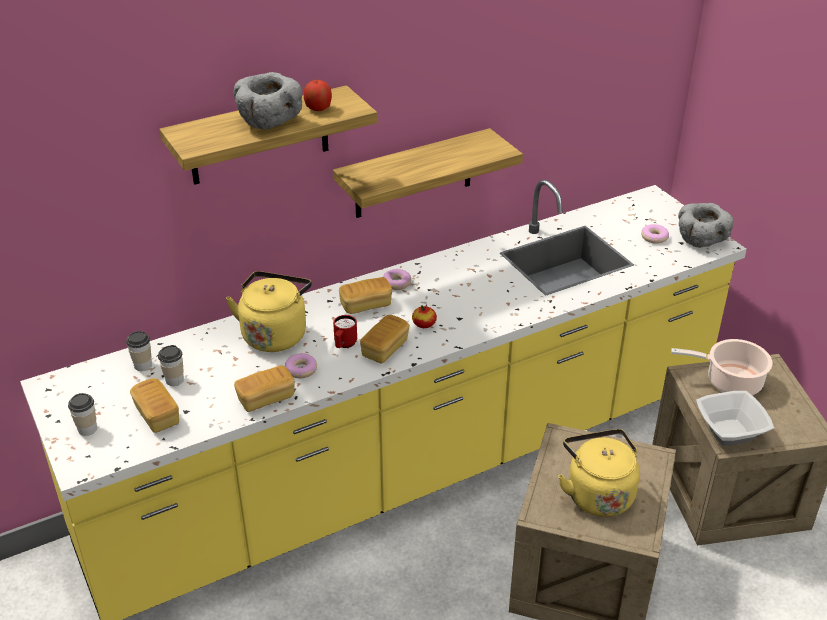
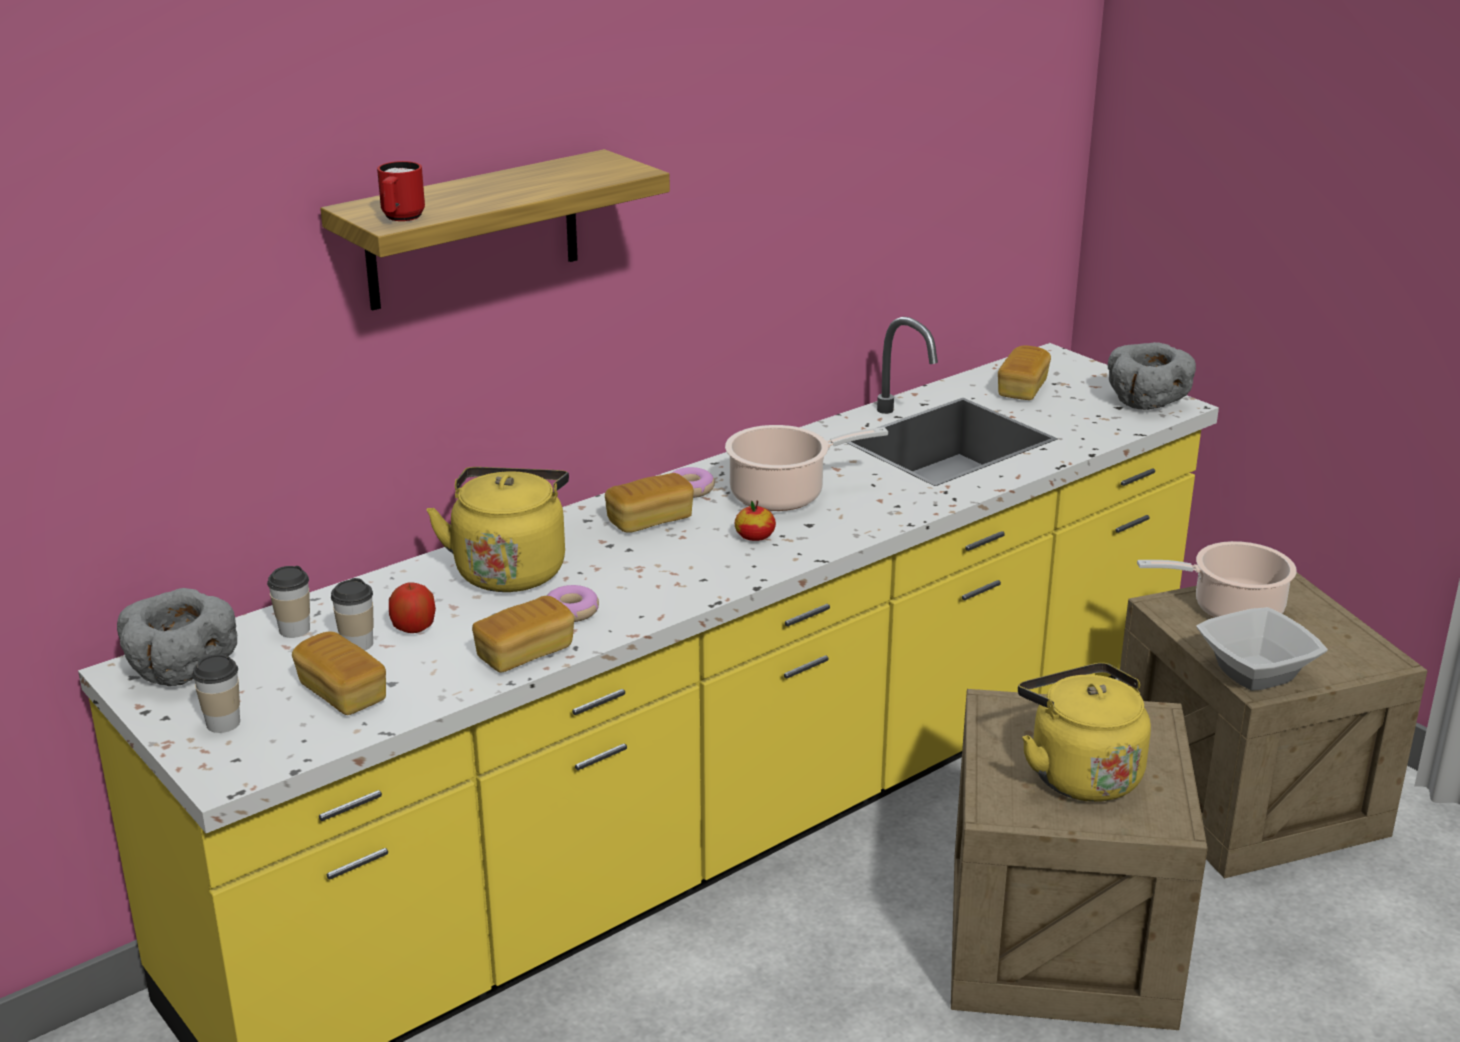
camera: 10 degrees left, 10 degrees down
(269, 123) = (501, 192): grey bowl -> grey bowl (182, 672)
(318, 109) = (573, 174): apple -> apple (413, 628)
(344, 345) = (632, 573): red mug -> red mug (401, 218)
(385, 348) = (702, 572): bread -> bread (1022, 389)
(413, 174) = (703, 310): shelf -> none
(451, 293) = (783, 494): none -> cooking pot
(654, 237) = (1075, 404): donut -> none

